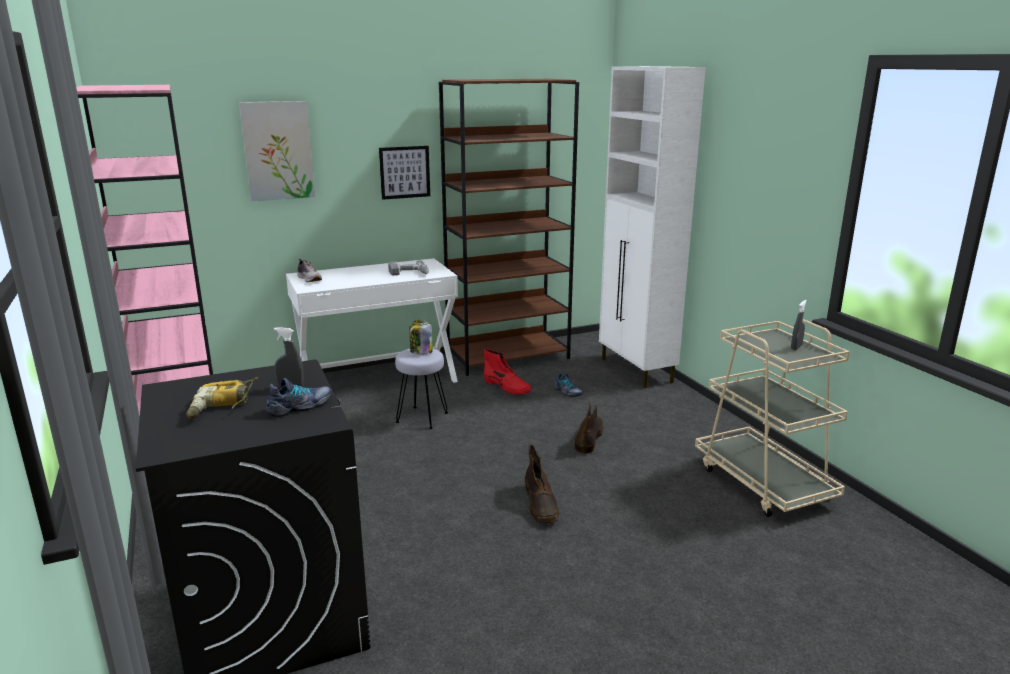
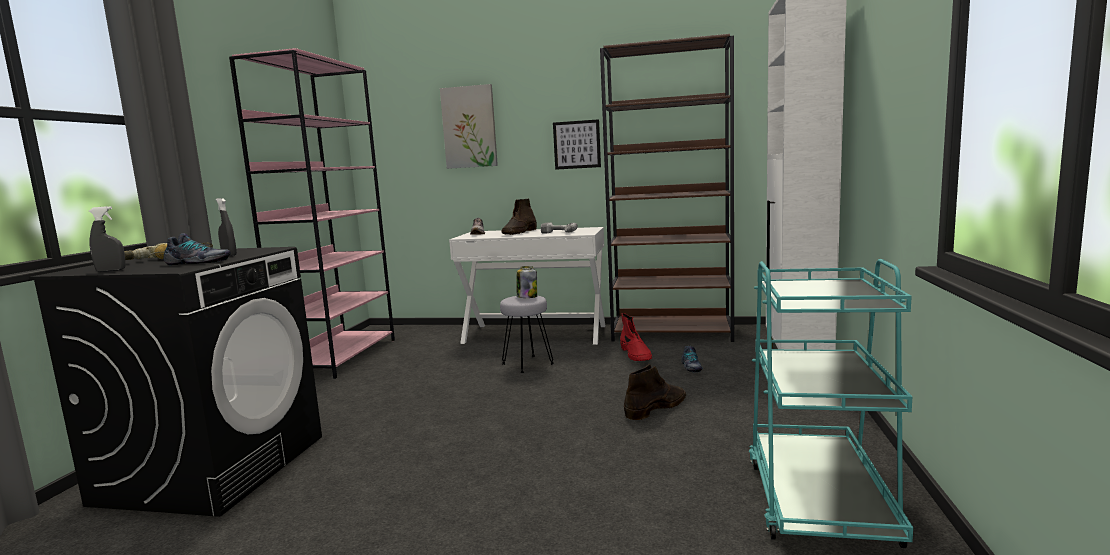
camera: 35 degrees right, 10 degrees down
(541, 504) = (523, 451): brown boot -> brown boot (519, 233)
(763, 483) = (818, 500): beige cart -> turquoise cart
(796, 347) = (848, 294): grey spray bottle -> grey spray bottle (111, 271)

